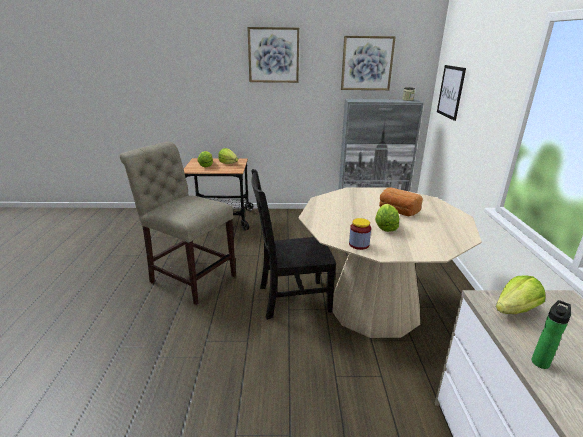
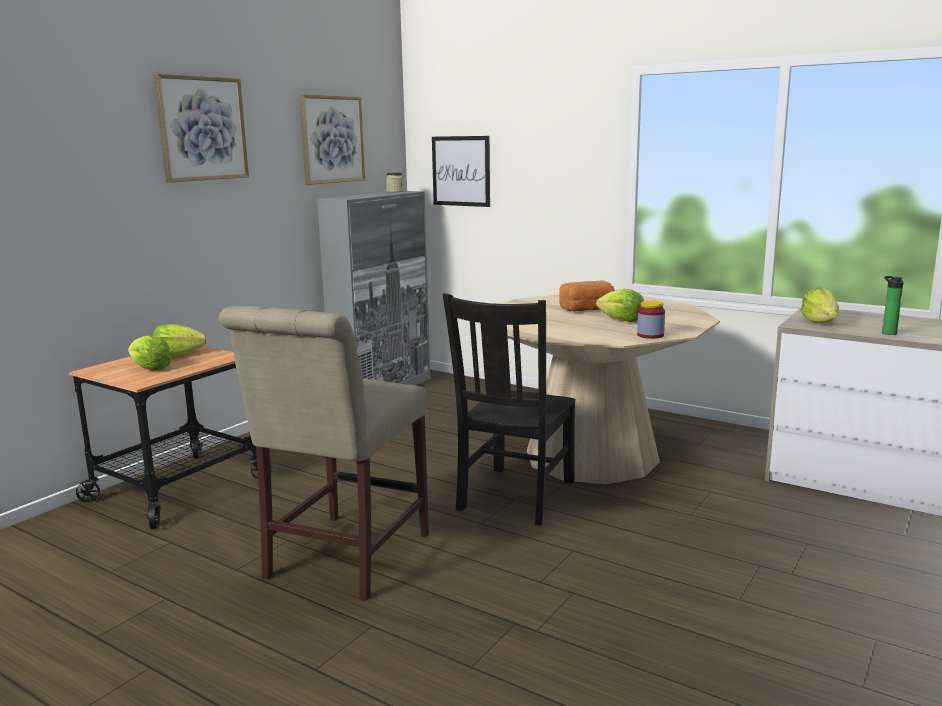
camera: 55 degrees left, 10 degrees down
(190, 277) = (342, 560): beige chair -> beige chair turned 45 degrees counterclockwise

